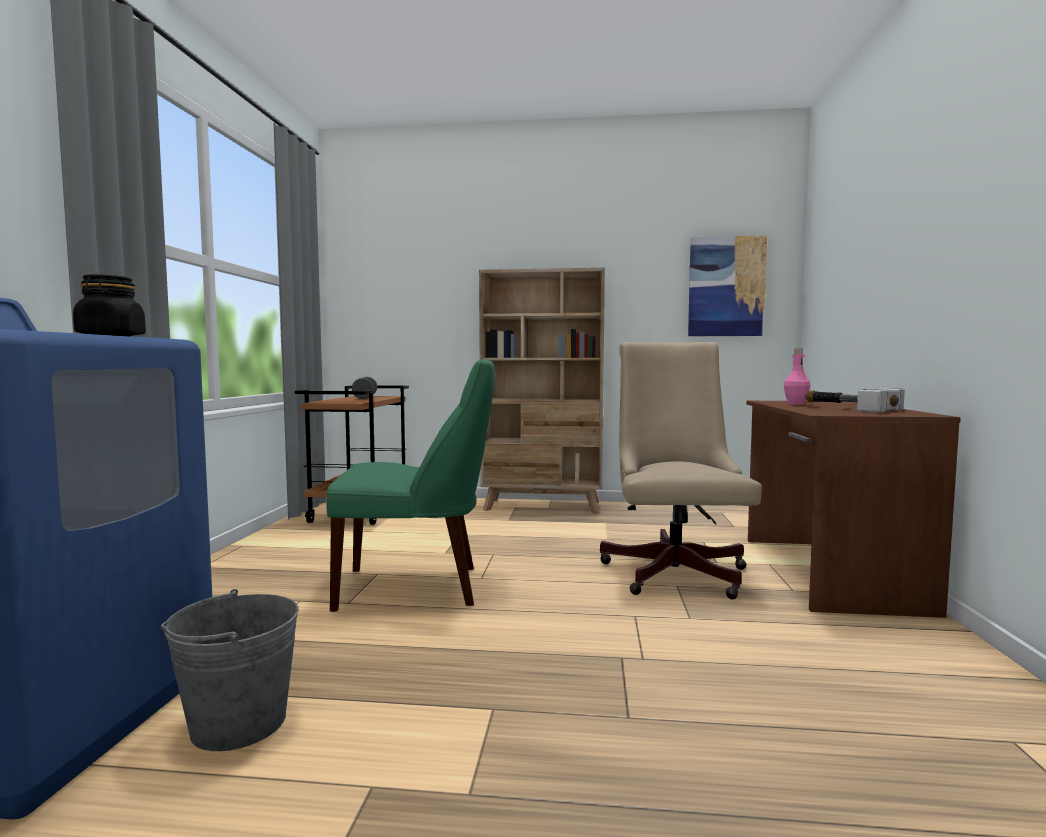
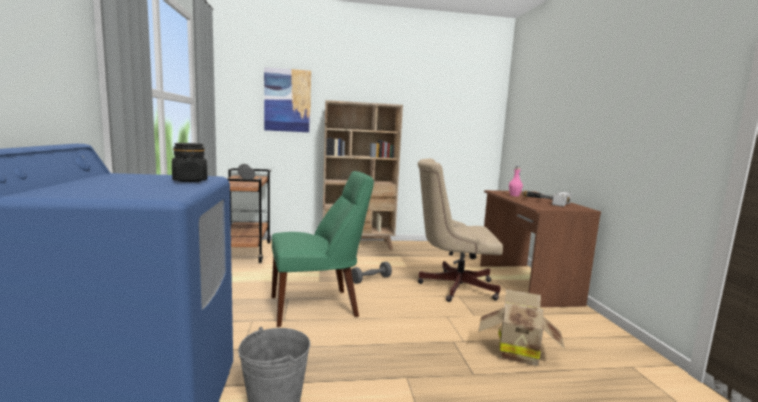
camera: 15 degrees left, 5 degrees up
(532, 554) = (371, 279): none -> grey dumbbell
(674, 570) = (452, 286): beige office chair -> beige office chair turned 75 degrees counterclockwise
(726, 287) = (465, 118): picture -> picture (287, 100)
(743, 685) = (516, 351): none -> cardboard box

